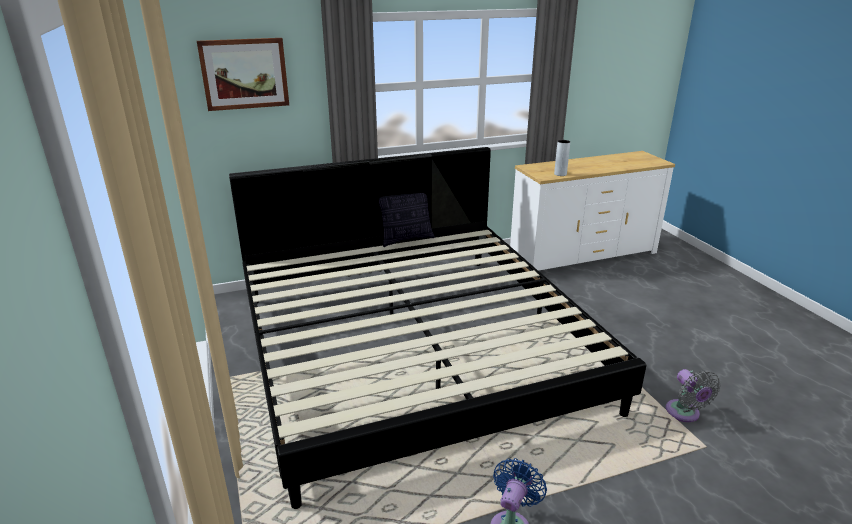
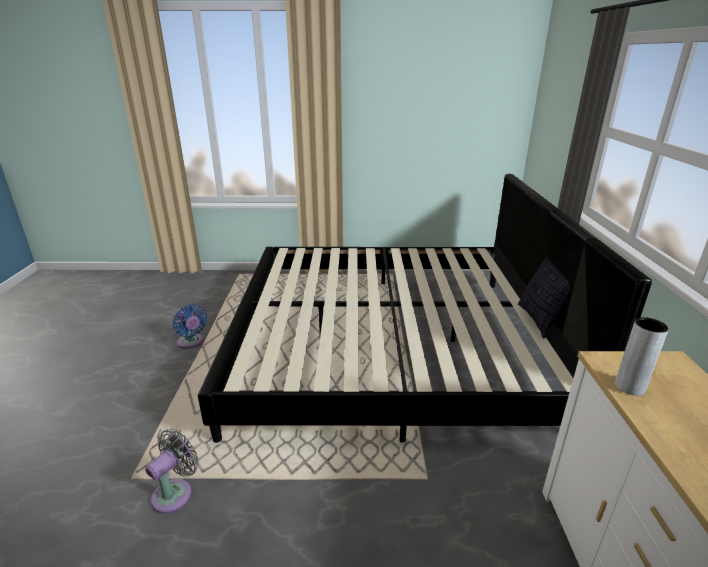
camera: 110 degrees right, 0 degrees up
(244, 74) = (561, 94): picture -> none
(684, 414) = (175, 492): grey fan -> grey fan turned 120 degrees clockwise

